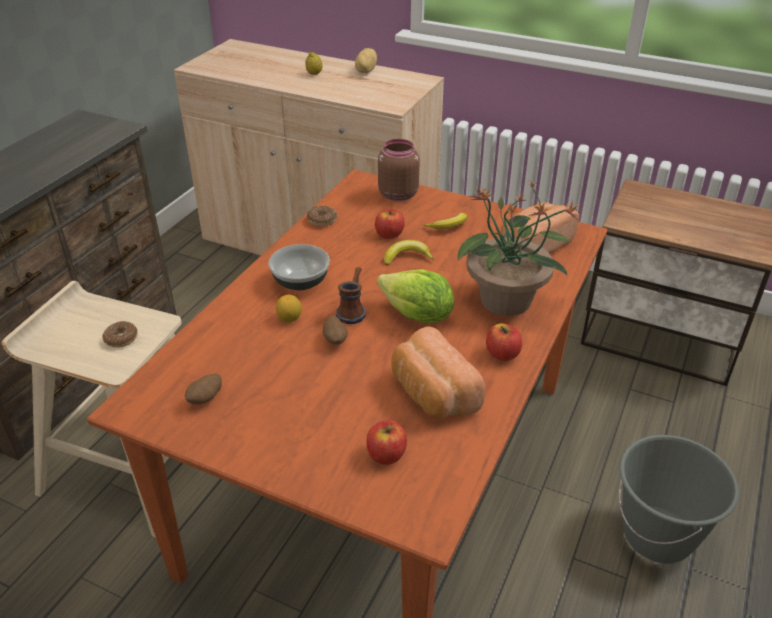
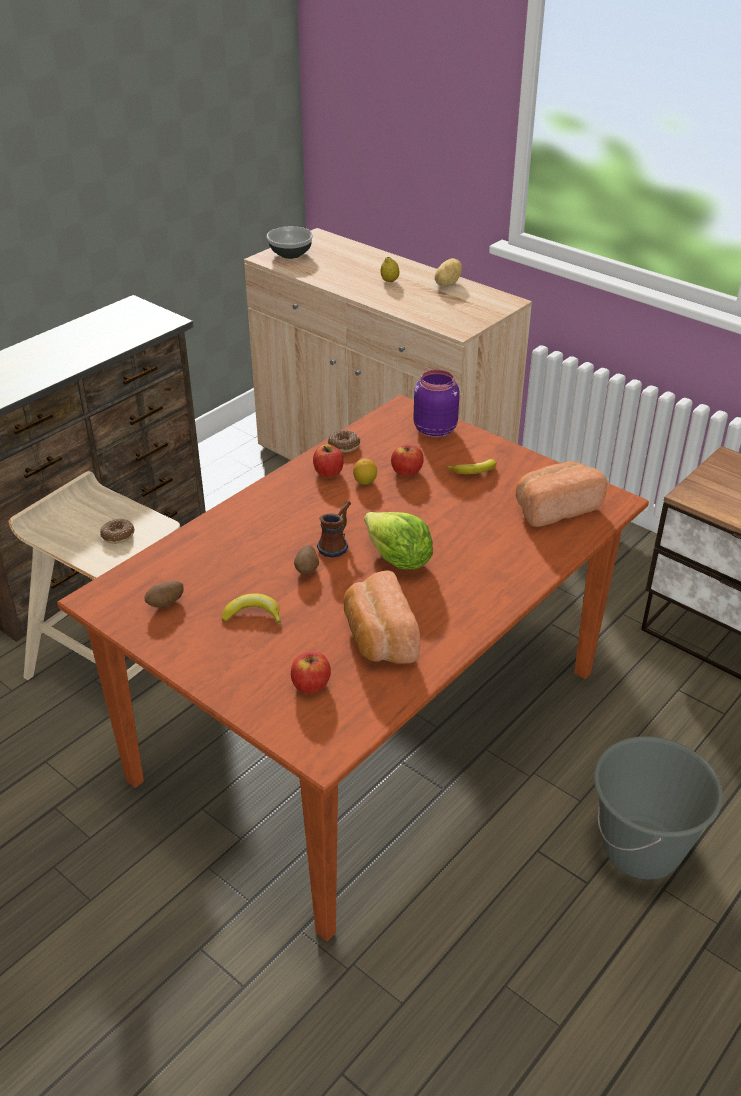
camera: 15 degrees right, 0 degrees up
(289, 318) = (271, 542): lemon -> lemon (365, 482)
(300, 282) = (296, 507): bowl -> bowl (290, 254)
(397, 194) = (434, 429): brown jar -> purple jar
(407, 257) = (414, 498): banana -> banana (253, 615)
(502, 354) = (467, 612): apple -> apple (328, 473)
(506, 301) = (497, 561): potted plant -> none

